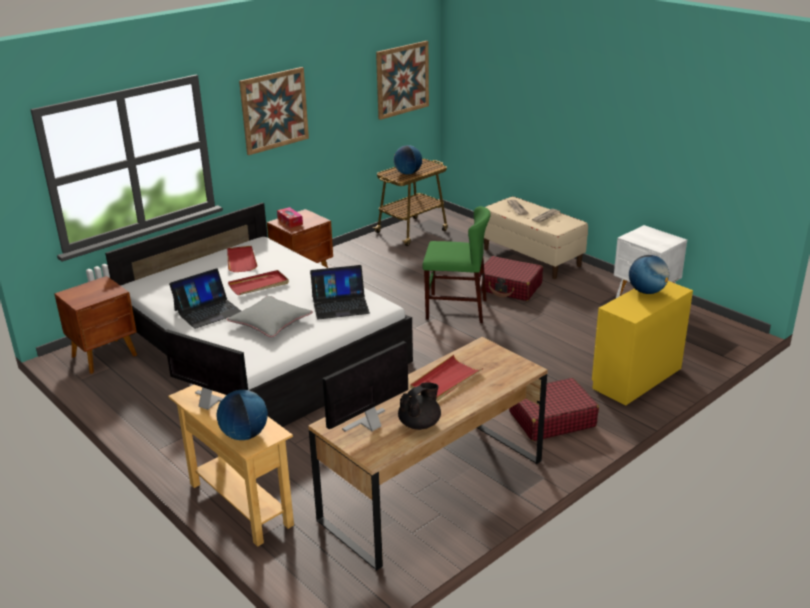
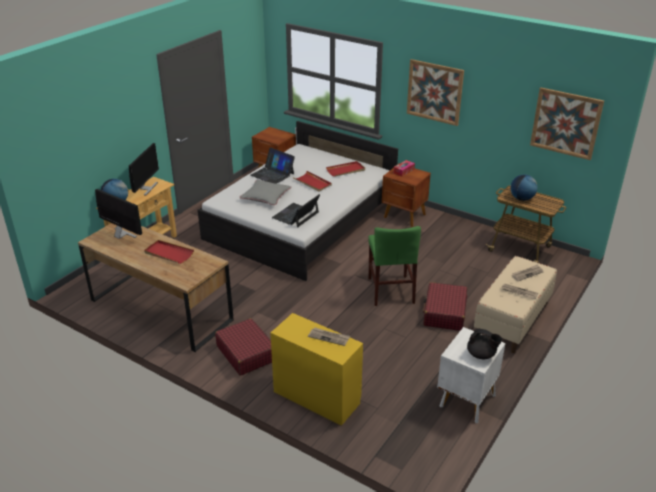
camera: 75 degrees right, 5 degrees up
(340, 305) = (296, 215): laptop -> laptop turned 60 degrees clockwise
(420, 424) = (121, 250): black teapot -> black teapot (481, 355)
(646, 291) = (329, 337): globe -> newspaper

